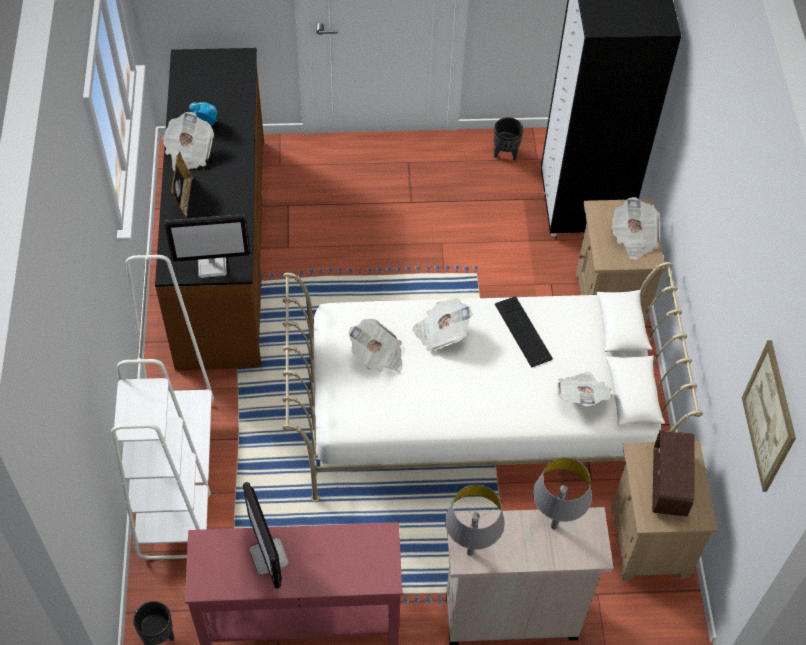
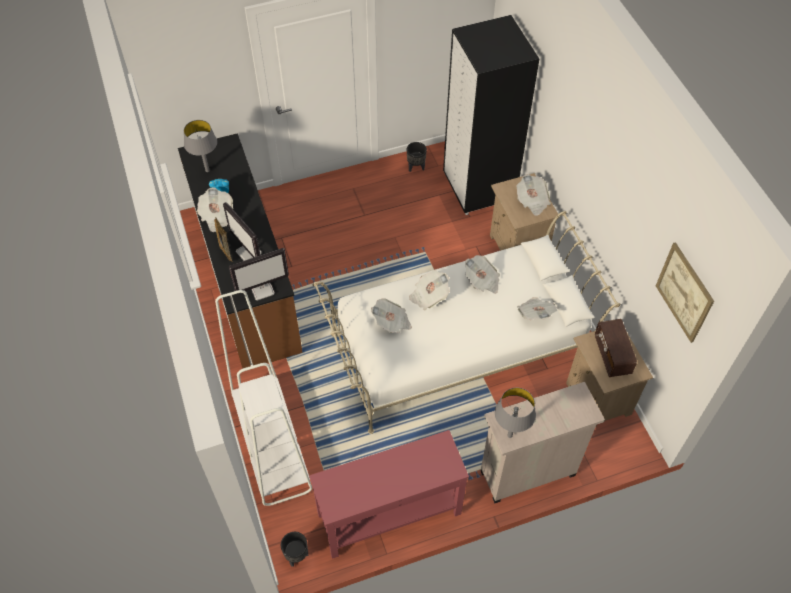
camera: 15 degrees left, 0 degrees up
(269, 557) = (371, 478): monitor -> monitor (249, 252)
(523, 331) = (482, 281): keyboard -> newspaper
(554, 526) = (557, 402): grey table lamp -> grey table lamp (207, 170)

